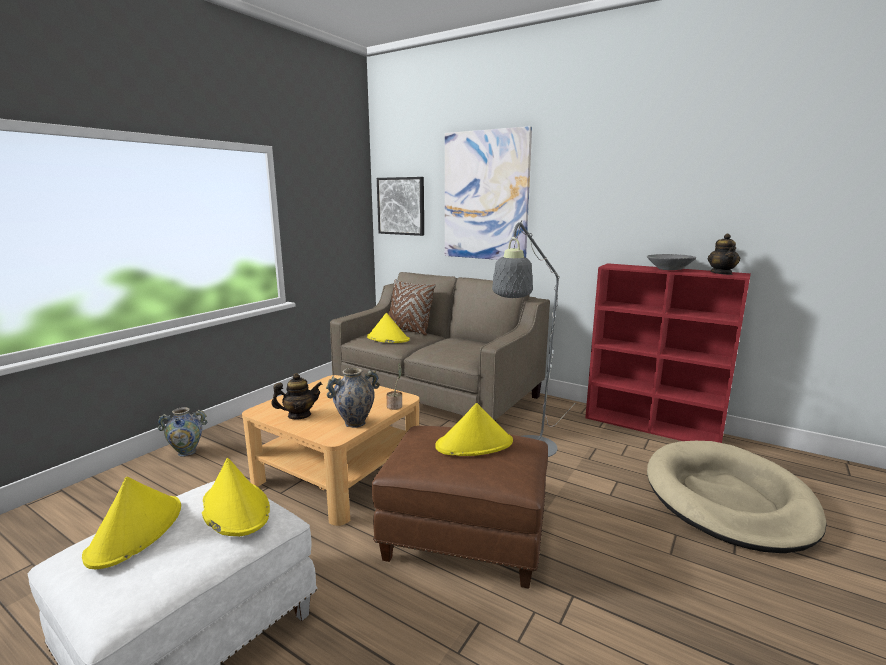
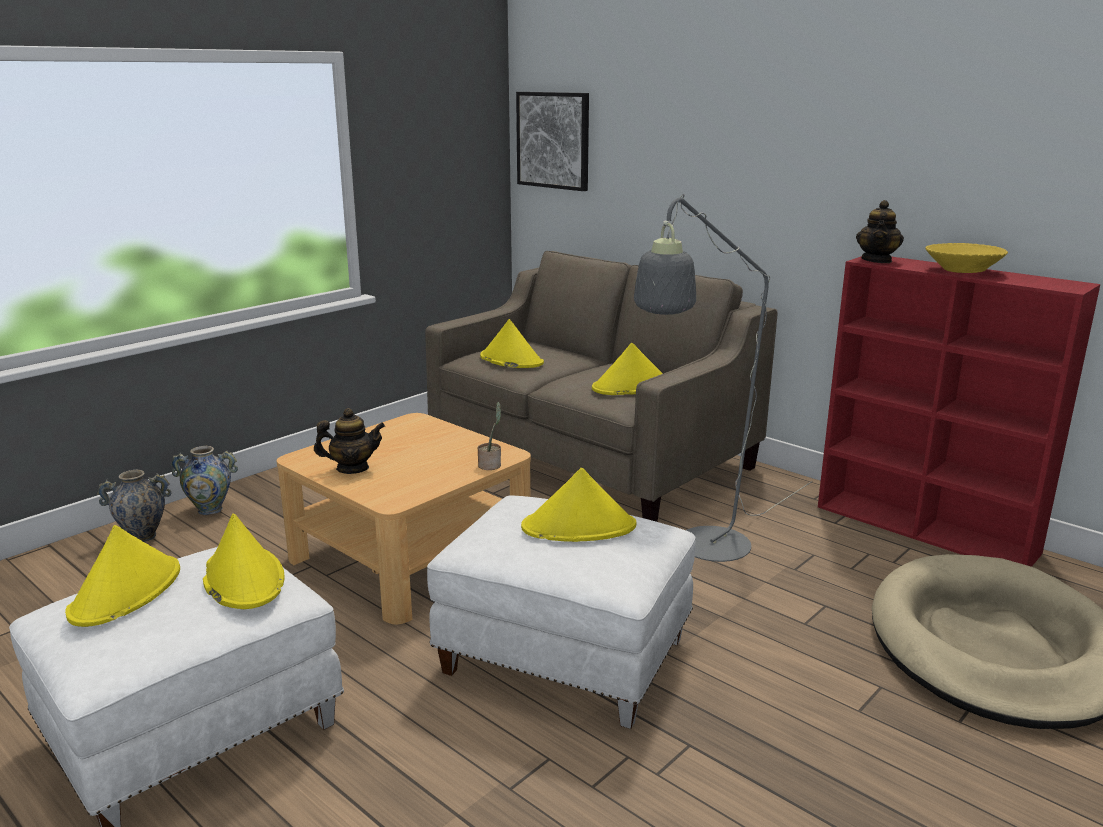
camera: 10 degrees right, 5 degrees up
(355, 423) = (426, 485): vase -> vase (143, 536)
(409, 331) = (550, 348): brown pillow -> none
(466, 536) = (567, 655): brown ottoman -> white ottoman
(470, 350) = (631, 387): none -> yellow hat
(486, 196) = (684, 130): picture -> none
(669, 269) = (962, 271): grey bowl -> yellow bowl
(721, 273) = (1046, 282): teapot -> teapot (877, 260)

